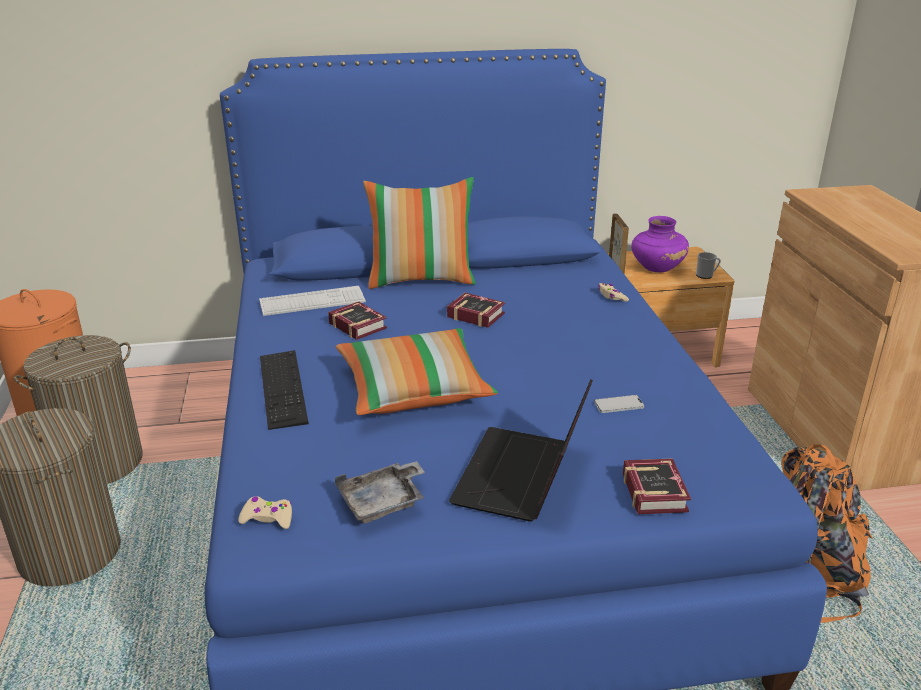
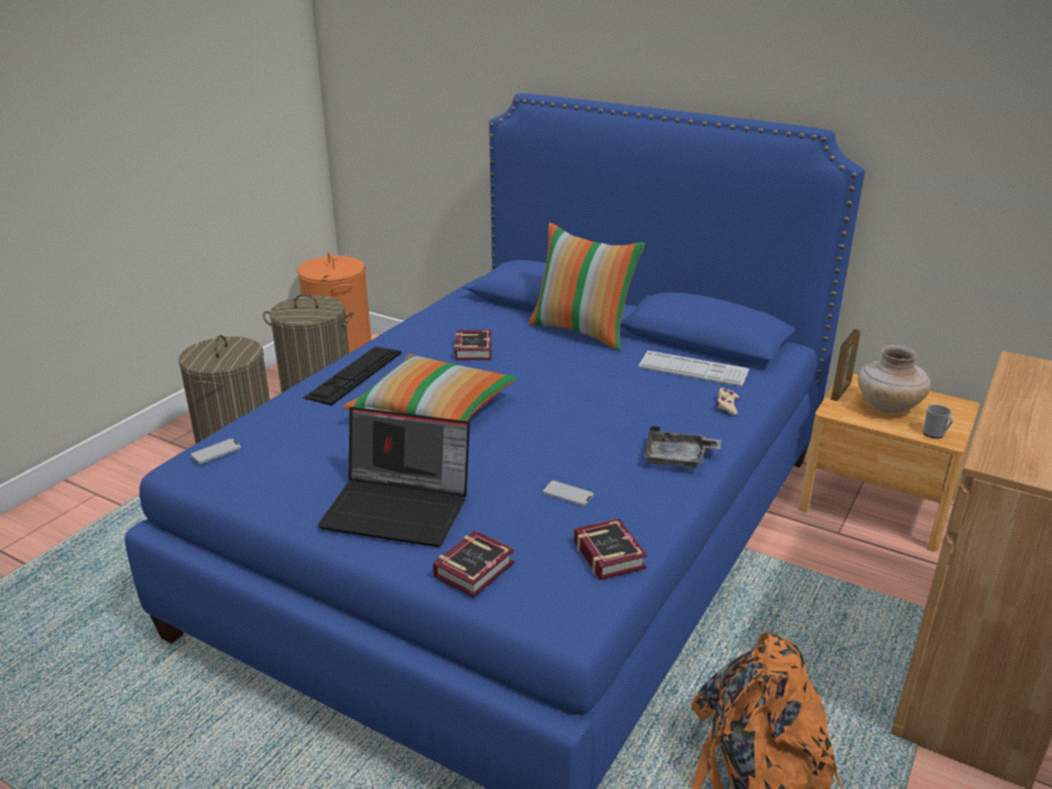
camera: 40 degrees right, 0 degrees up
(268, 518) = (216, 452): beige game controller -> phone
(312, 302) = (472, 320): keyboard -> keyboard (693, 369)
(383, 502) = (288, 476): grey tray -> grey tray (678, 458)
(474, 314) = (576, 375): book -> book (609, 552)
(522, 478) = (400, 508): laptop -> laptop turned 135 degrees counterclockwise
(657, 268) = (887, 407): purple vase -> beige vase

